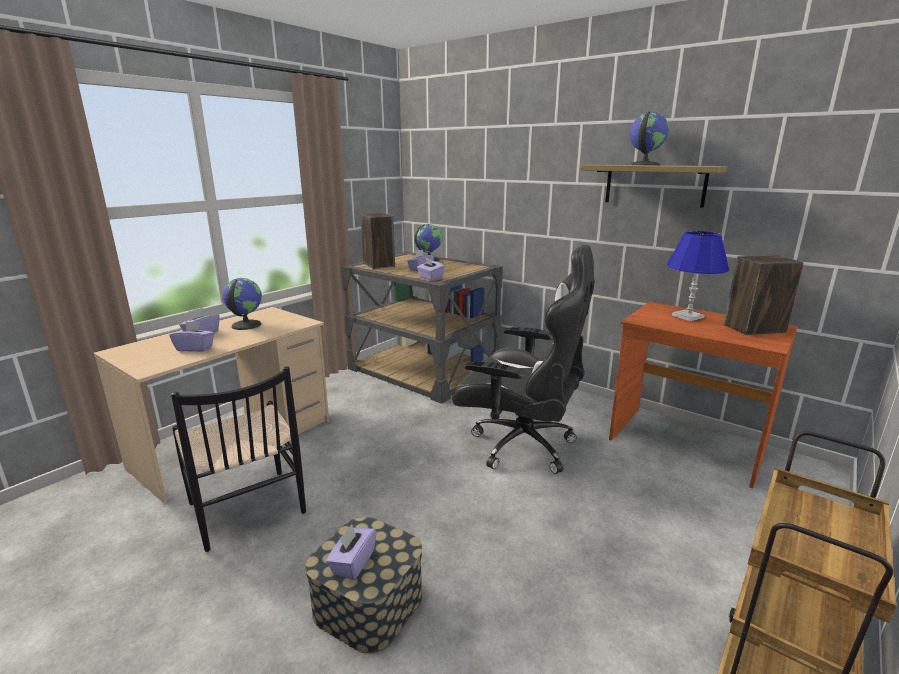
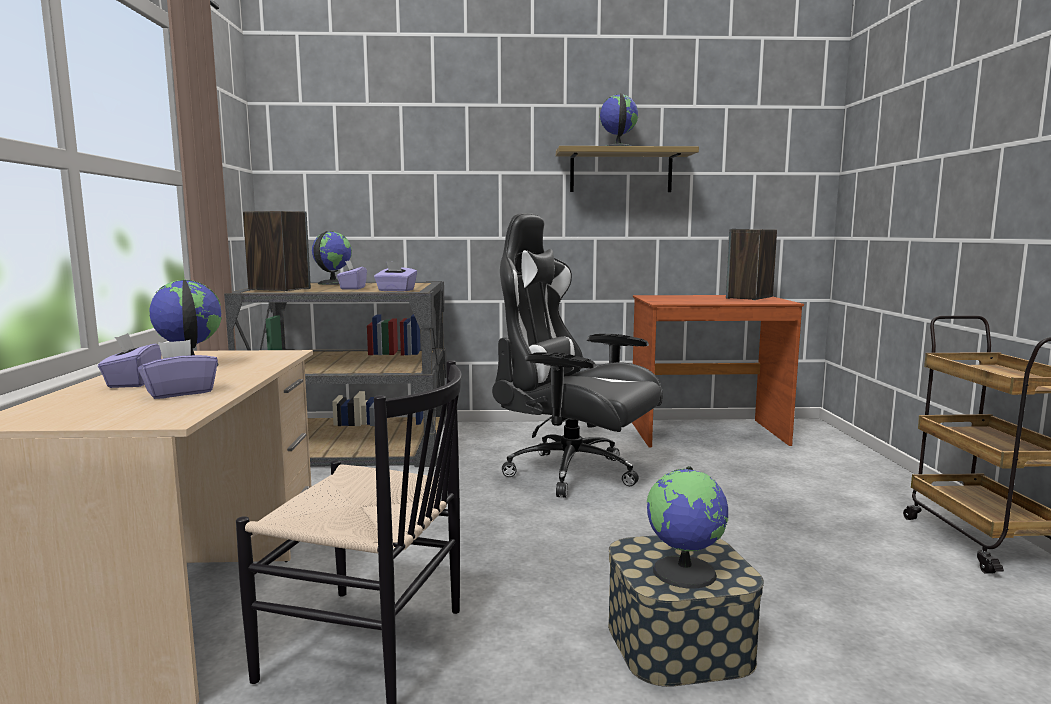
camera: 40 degrees left, 10 degrees down
(353, 563) = (685, 572): purple tissue box -> globe
(516, 444) = (579, 474): black office chair -> black office chair turned 135 degrees counterclockwise
(688, 316) = (689, 297): blue table lamp -> none

